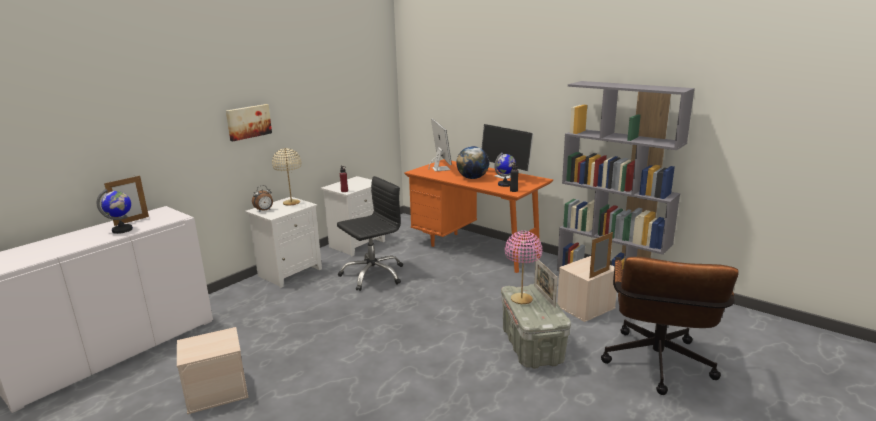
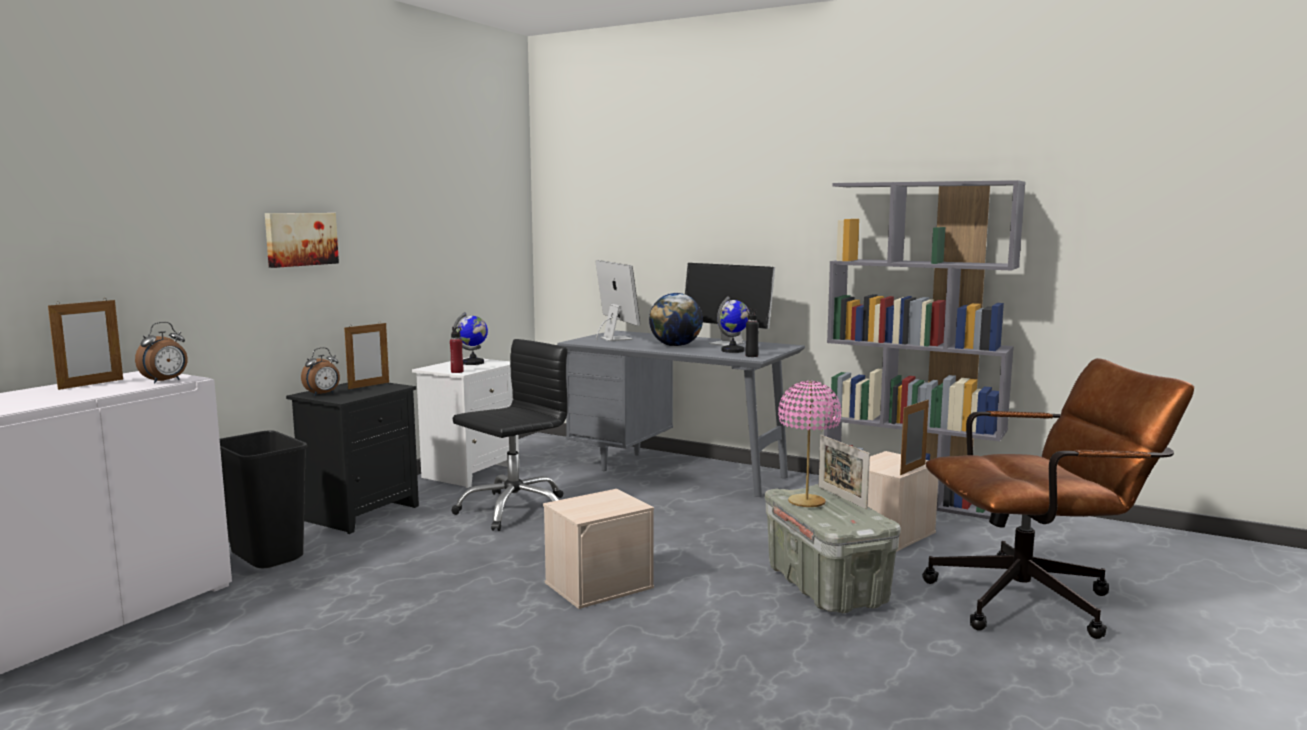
camera: 10 degrees left, 10 degrees down
(122, 230) = (78, 393): globe -> globe (473, 363)
(169, 219) = (166, 381): none -> alarm clock
(217, 391) = (270, 684): beige storage box -> beige storage box (599, 584)
(234, 301) = (266, 556): none -> black trash can
(290, 272) = (360, 512): white nightstand -> black nightstand
(291, 203) = (369, 385): beige table lamp -> picture frame
(476, 249) = (679, 471): orange desk -> grey desk
(657, 367) = (1037, 600): brown office chair -> brown office chair turned 105 degrees counterclockwise

